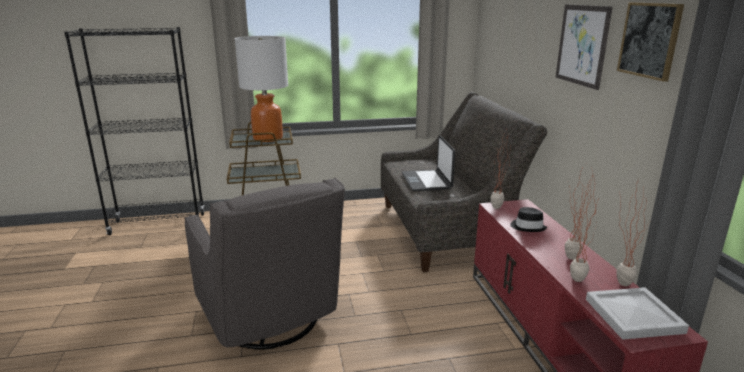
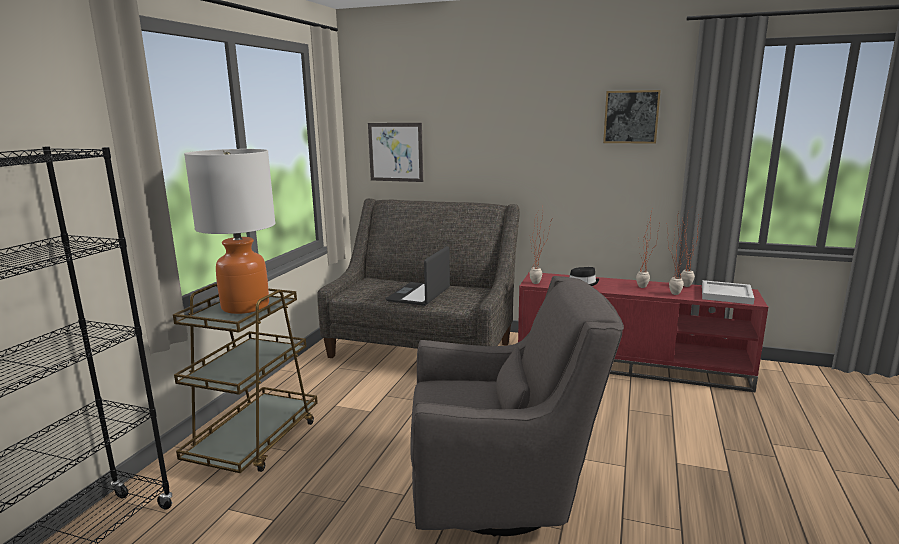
camera: 60 degrees left, 5 degrees down
(427, 181) = (419, 295): laptop -> laptop turned 90 degrees clockwise
(582, 45) = (549, 129): picture -> picture (395, 152)

